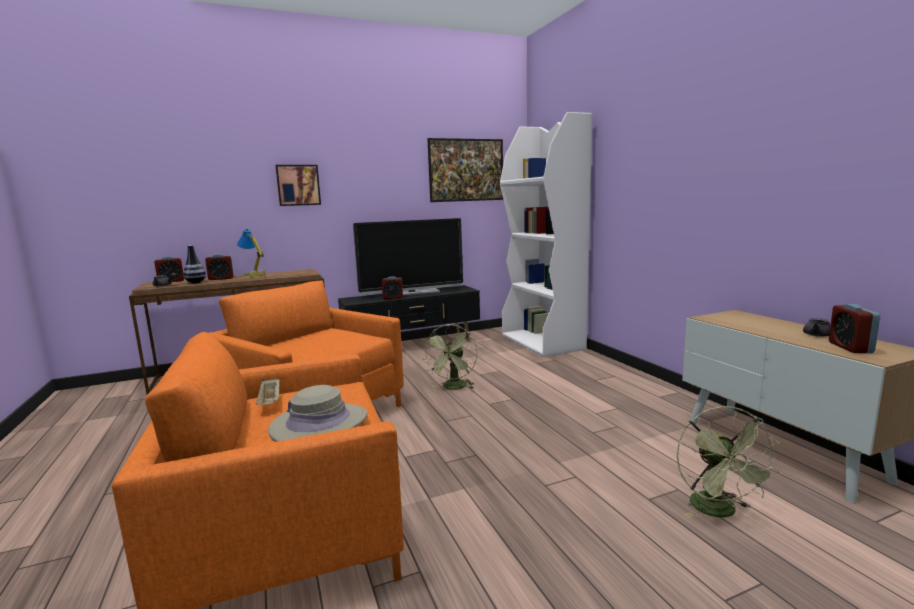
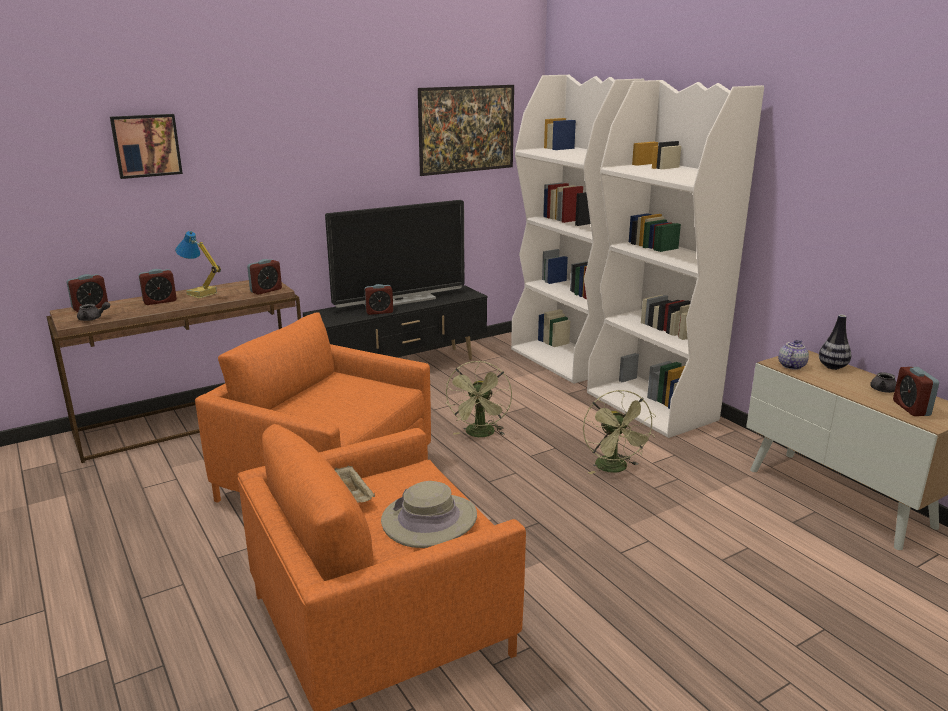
camera: 10 degrees left, 10 degrees up
(196, 282) = (132, 311): vase -> vase (832, 367)
(298, 185) = (249, 162): picture -> picture (146, 145)
(300, 274) = (266, 290): none -> alarm clock
(606, 373) = (652, 406): none -> white bookcase
(719, 511) = (786, 567): green fan -> green fan (615, 469)
(721, 319) = (791, 365): none -> teapot

